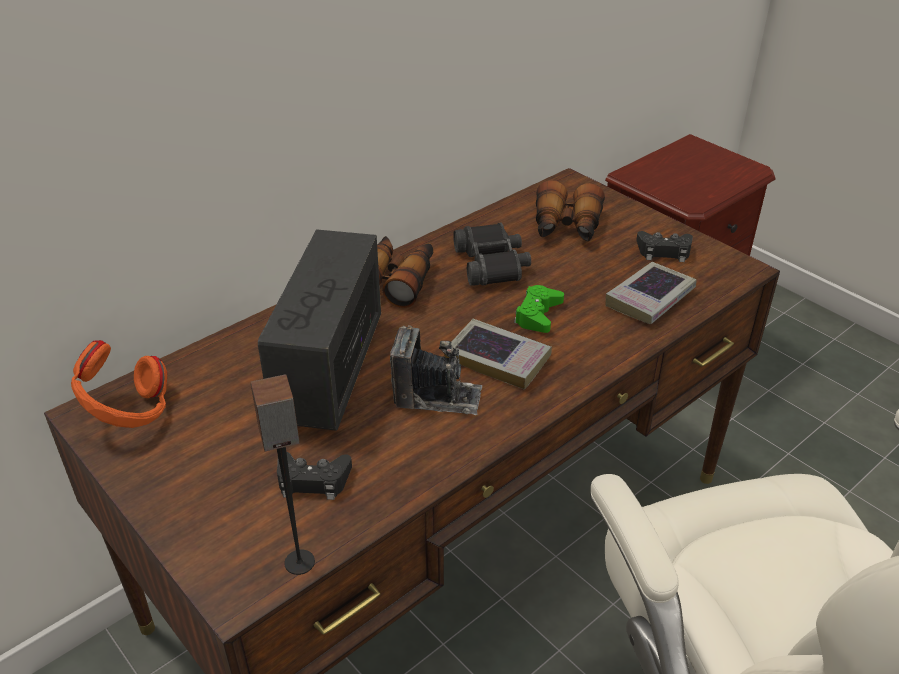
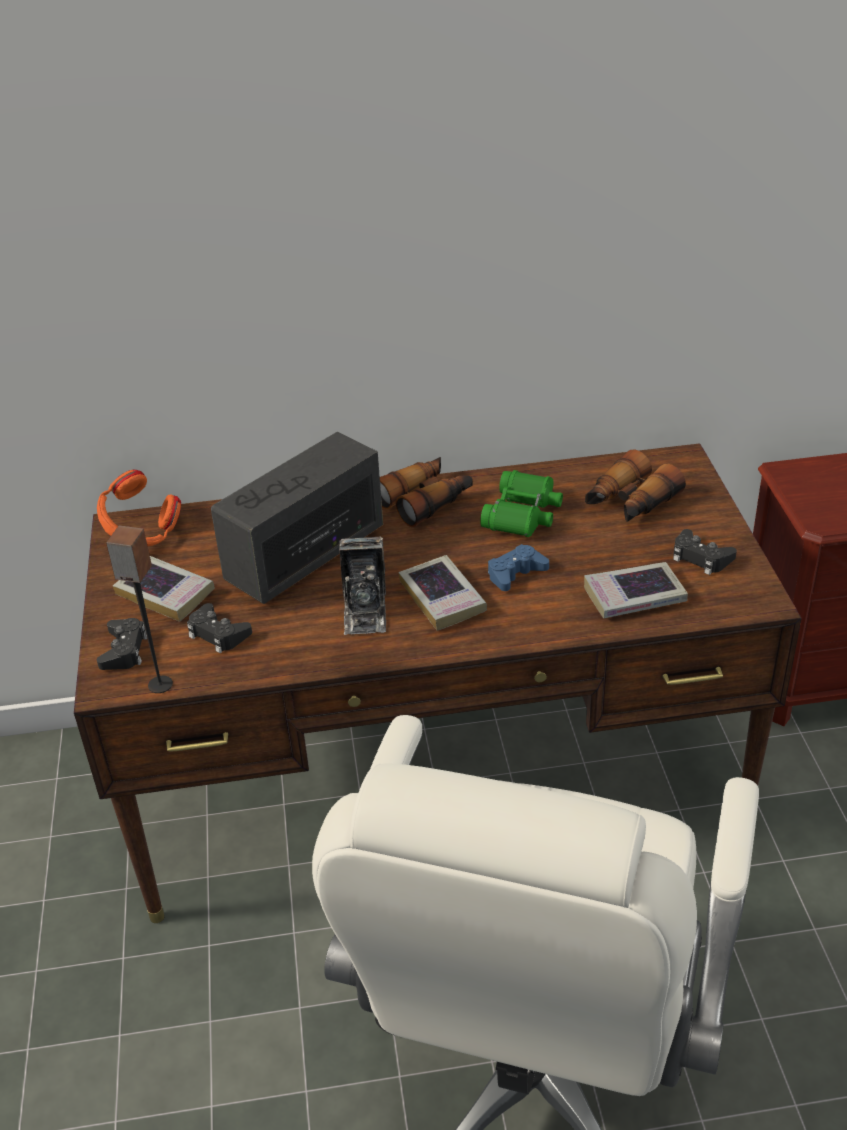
camera: 35 degrees right, 0 degrees up
(212, 463) = (165, 593): none -> book
(221, 543) = (124, 650): none -> black game controller
(437, 396) = (365, 608): camera -> camera turned 45 degrees clockwise
(492, 264) = (523, 514): black binoculars -> green binoculars
(538, 315) = (515, 573): green game controller -> blue game controller

